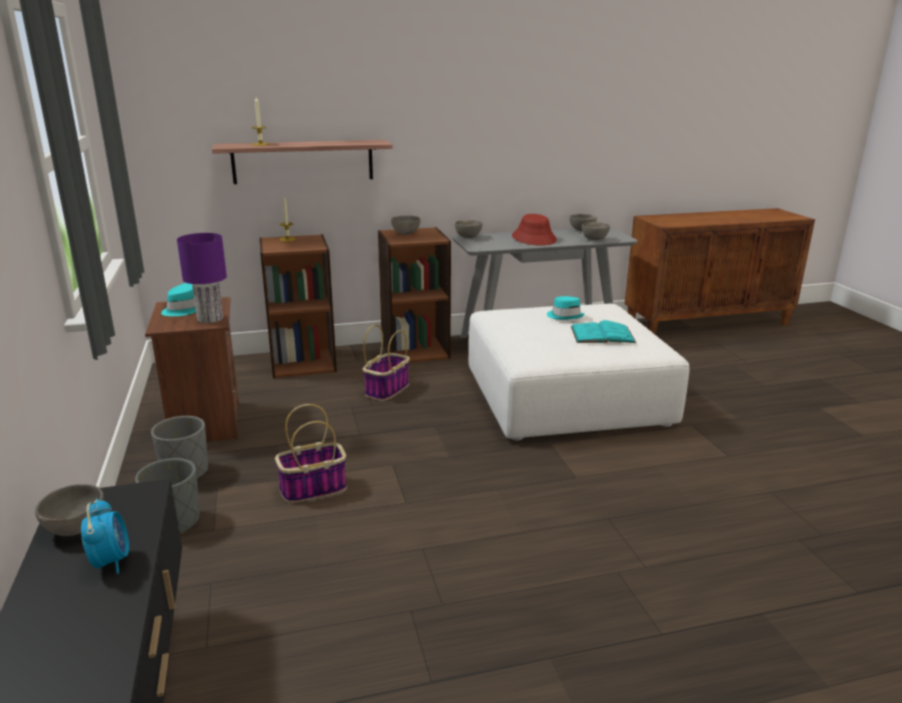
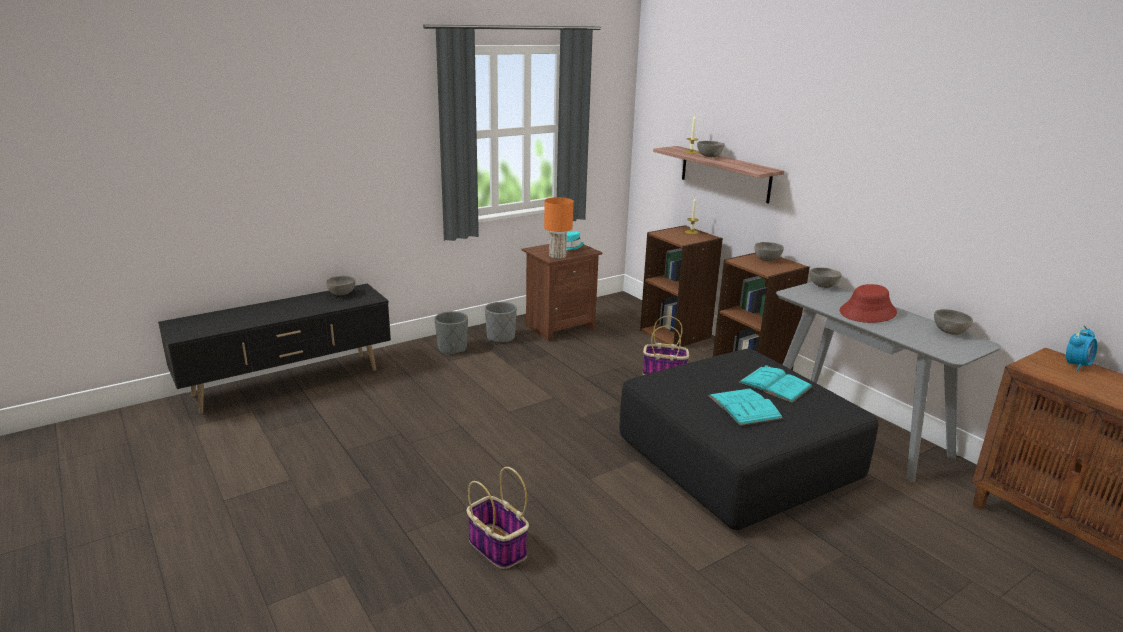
camera: 70 degrees right, 0 degrees up
(111, 561) = (318, 306): alarm clock -> alarm clock (1076, 365)
(211, 319) = (557, 256): purple table lamp -> orange table lamp
(312, 489) = (506, 377): basket -> basket (496, 547)
(565, 316) = (775, 384): turquoise hat -> turquoise book
(566, 397) = (736, 459): white ottoman -> black ottoman
(595, 239) = (917, 341): grey bowl -> grey bowl (709, 157)

